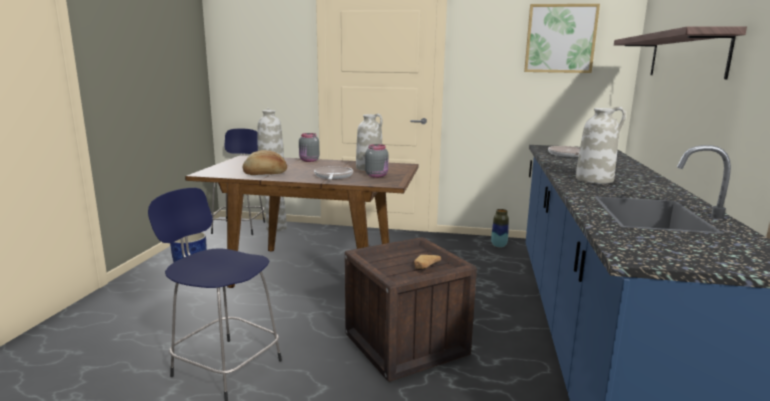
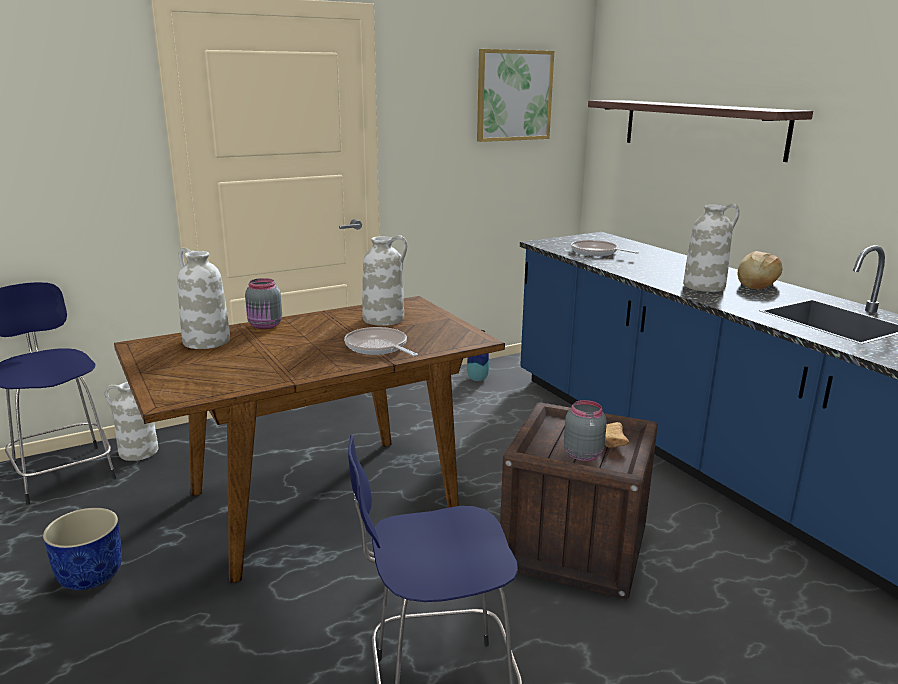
camera: 40 degrees left, 5 degrees up
(265, 173) = (269, 370): bread -> bread (756, 284)
(377, 176) = (426, 330): grey jar -> grey jar (583, 454)

